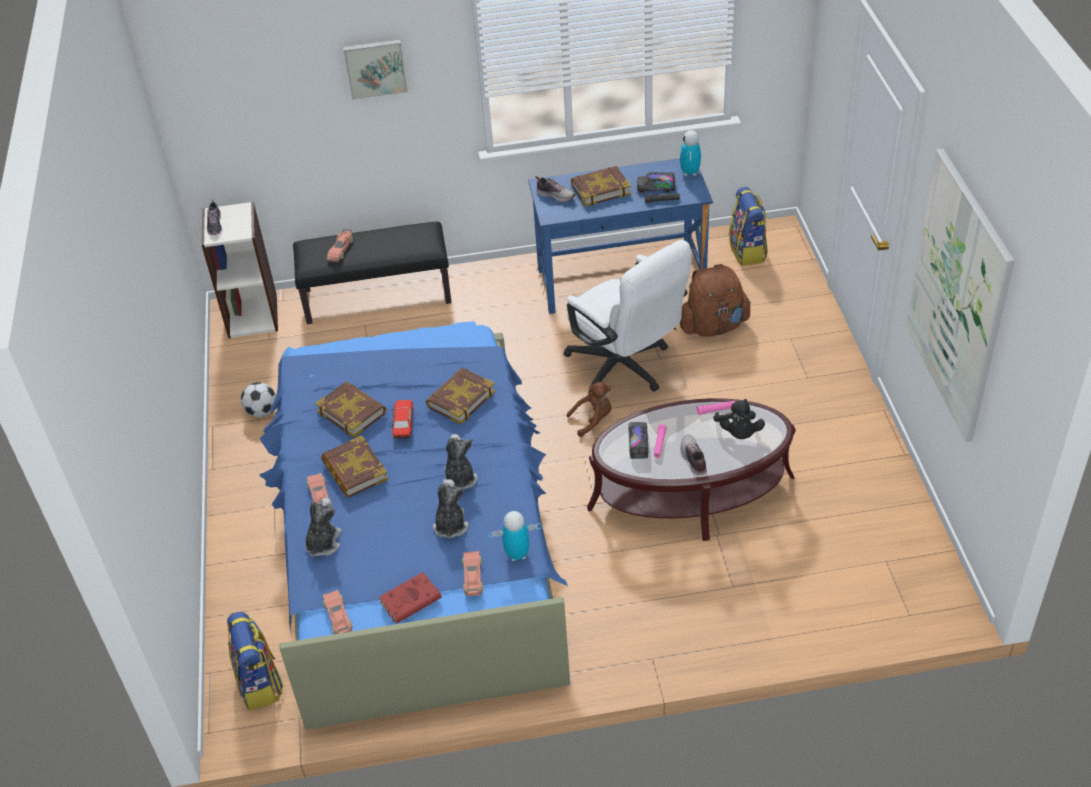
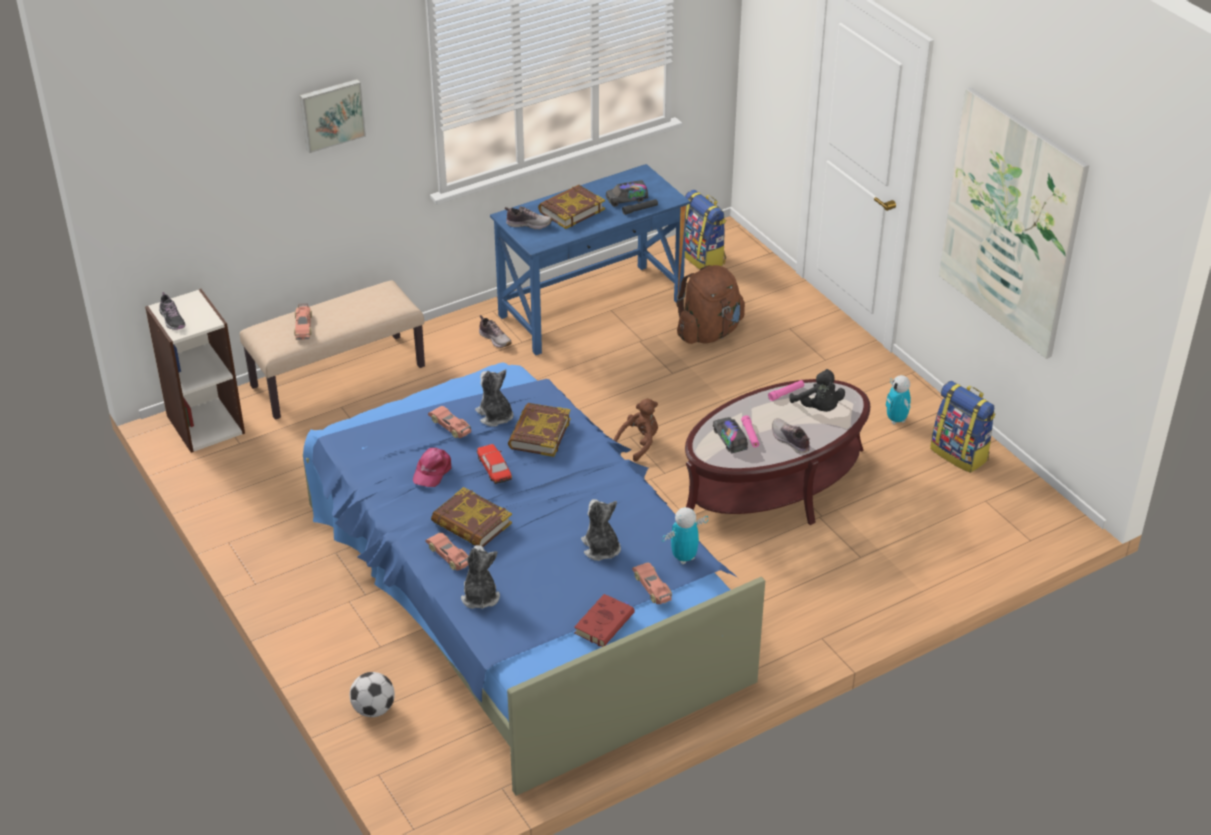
camera: 25 degrees left, 5 degrees down
(260, 684) = (441, 769): backpack -> backpack (960, 454)
(262, 411) = (277, 515): football -> football (374, 709)
(338, 616) = (539, 657): toy car -> toy car (450, 426)
(352, 412) = (432, 471): book -> pink cap
(378, 296) = (338, 376): black bench -> beige bench
(459, 479) = (584, 505): plush toy -> plush toy (495, 416)
(523, 291) = (495, 339): none -> shoe
(625, 369) = (644, 390): white office chair -> none
(690, 172) = (651, 179): toy robot -> toy robot (896, 420)

